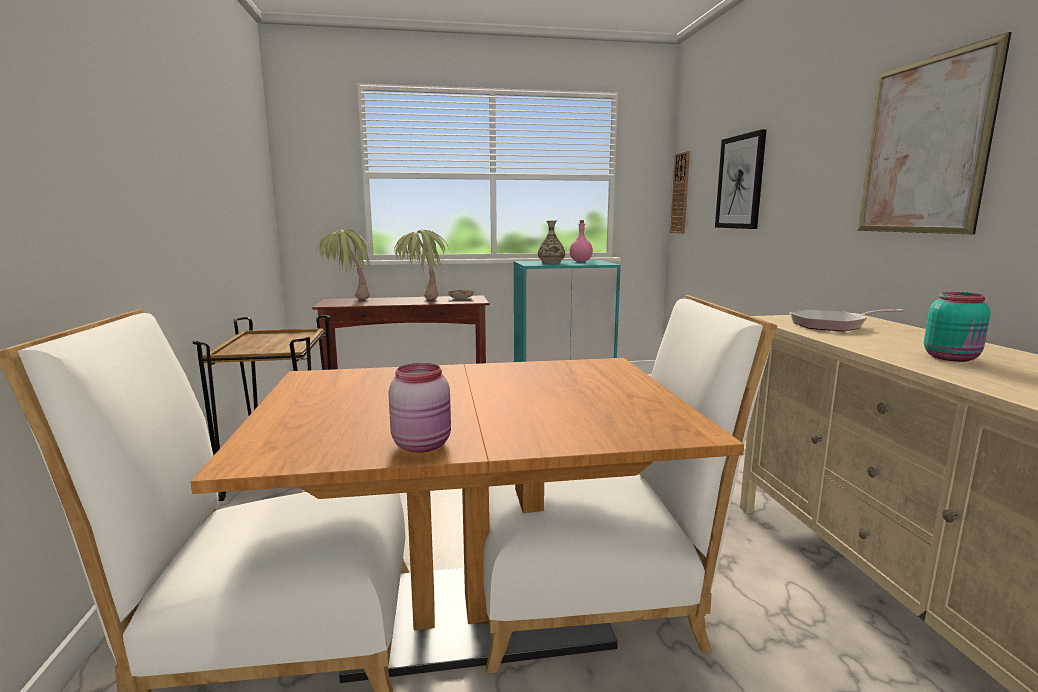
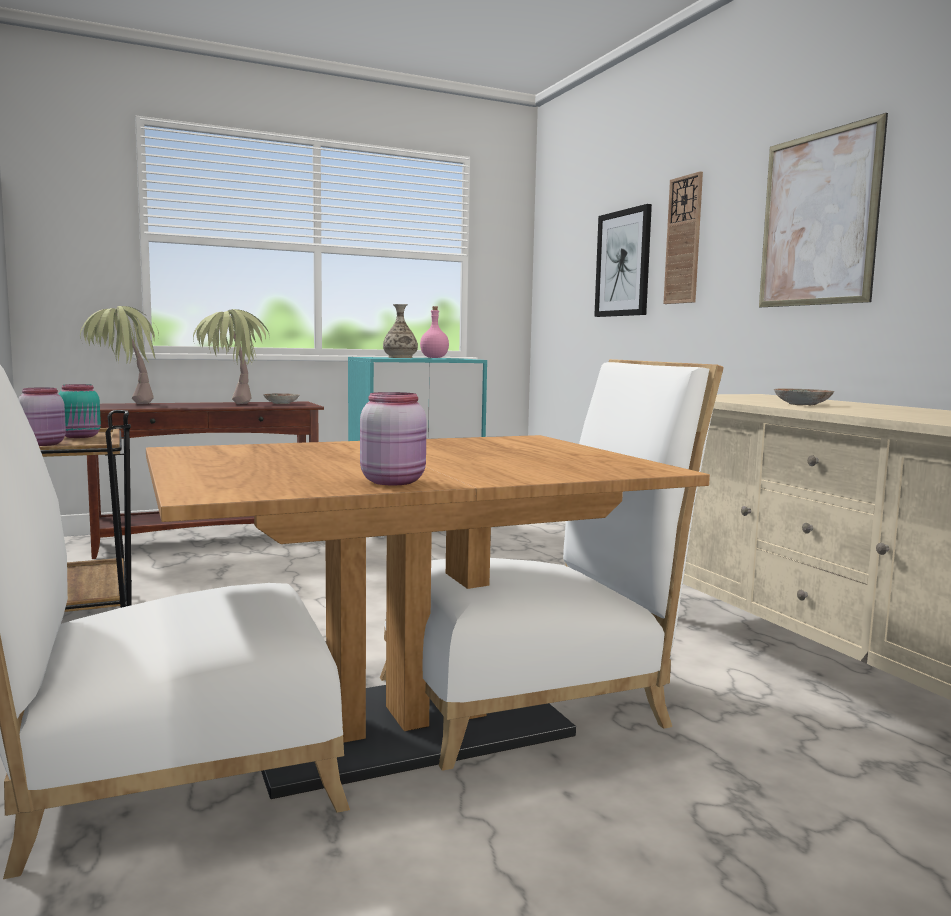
camera: 15 degrees left, 5 degrees down
(257, 348) = (44, 444): none -> pink jar
(680, 193) = (547, 280): wall clock -> wall clock (684, 240)
(832, 325) = (748, 398): frying pan -> none
(883, 342) = (803, 404): none -> plate
(952, 358) = (868, 410): turquoise jar -> turquoise jar (81, 436)

